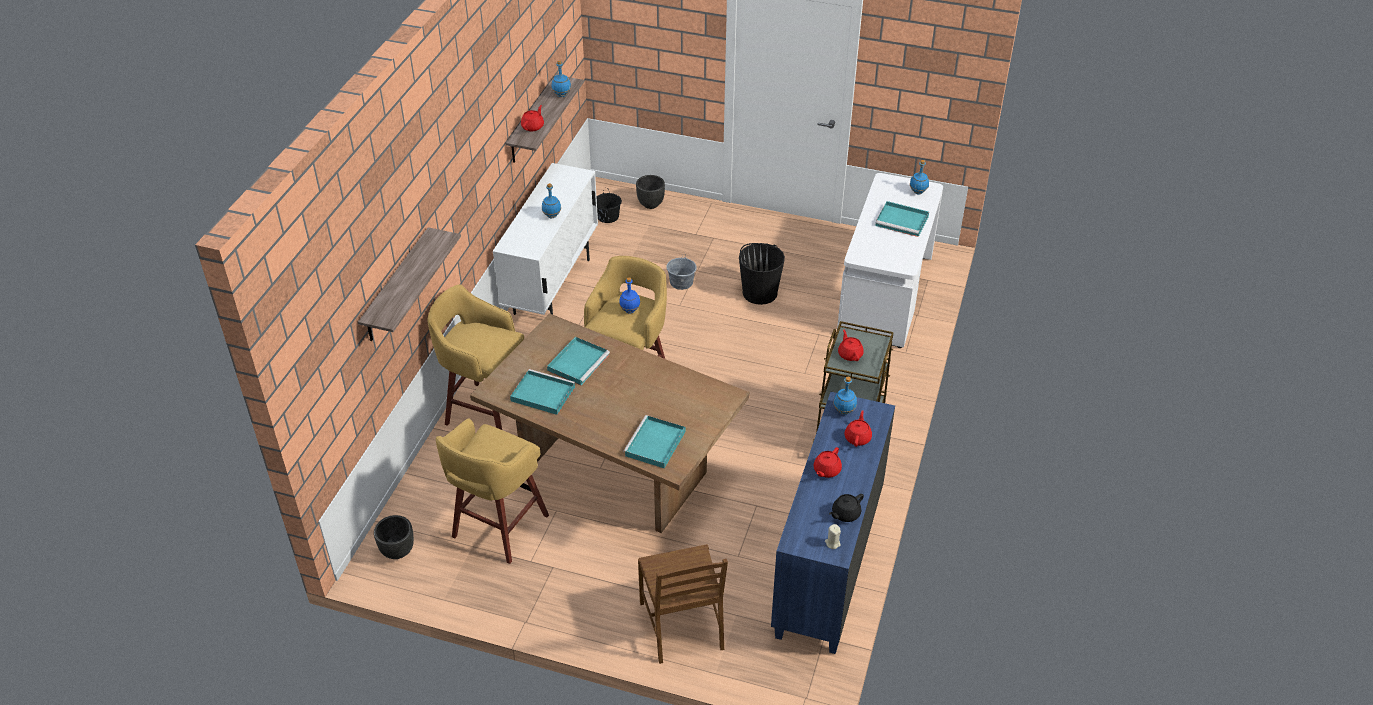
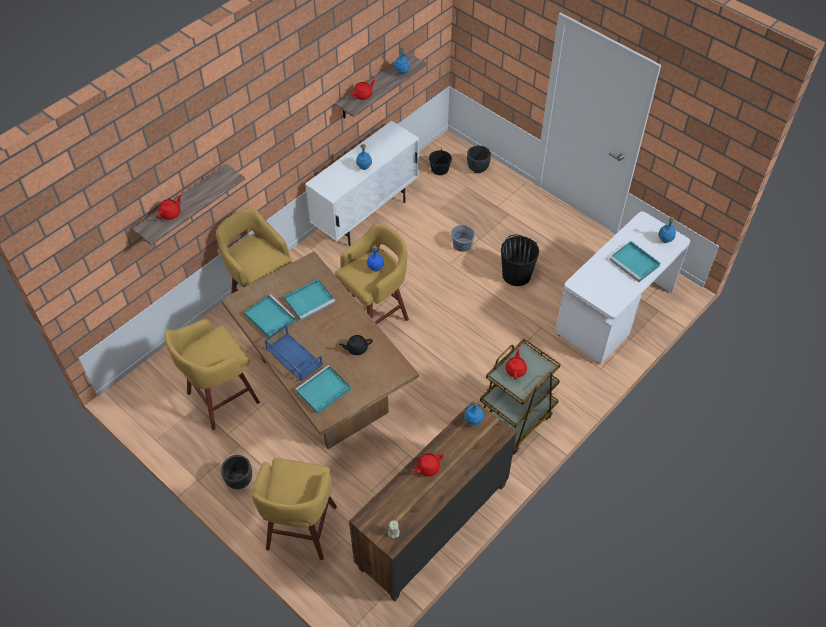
camera: 25 degrees right, 10 degrees up
(397, 552) = (146, 390): black planter -> black planter (239, 481)
(597, 423) = (293, 356): none -> blue tray
(683, 626) = (300, 530): brown chair -> yellow stool
(827, 564) = (432, 526): blue dresser -> brown dresser
(845, 514) = (418, 511): black teapot -> black teapot (356, 348)
(858, 438) = (469, 449): red teapot -> red teapot (171, 213)

